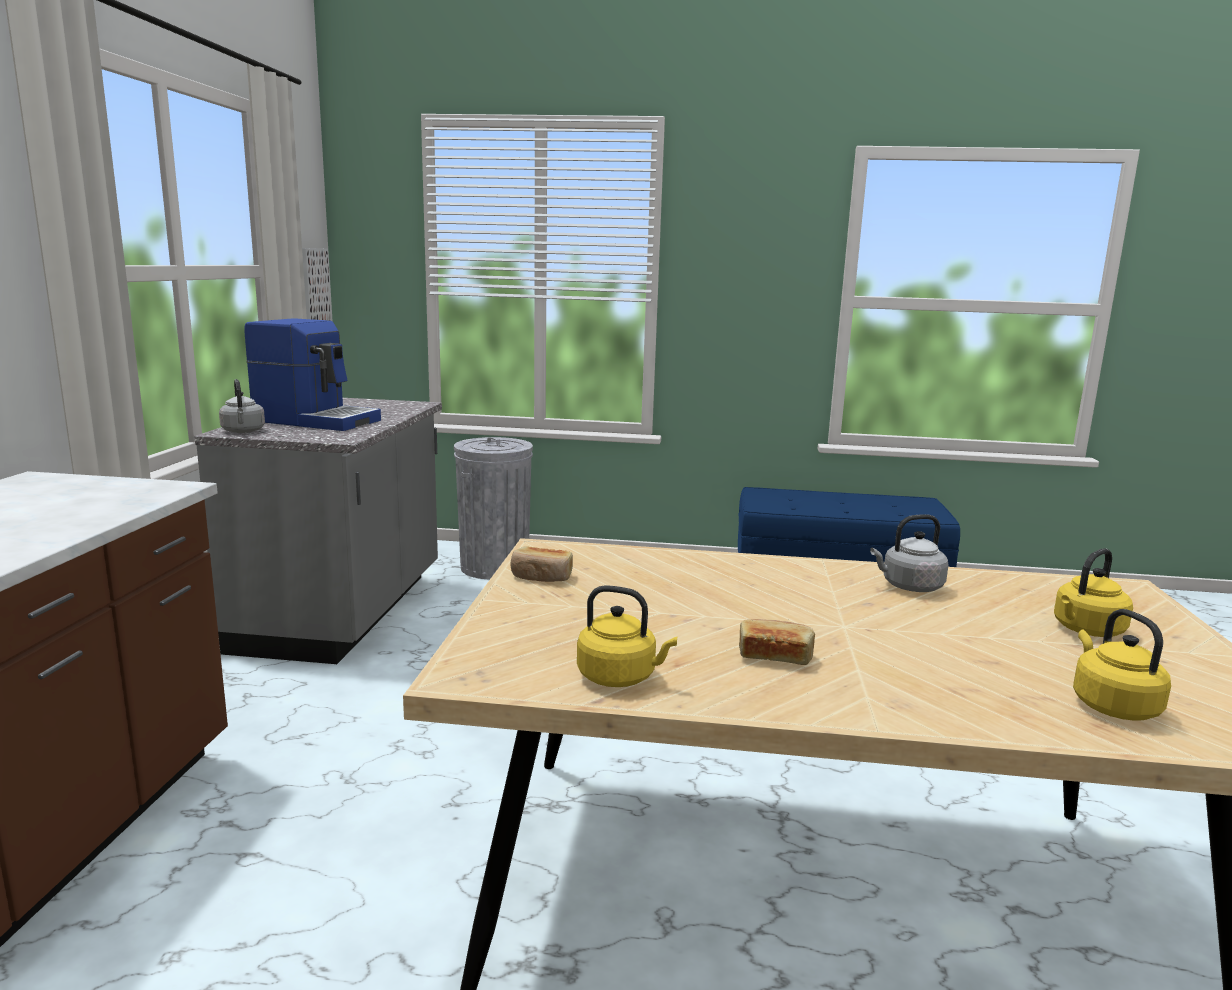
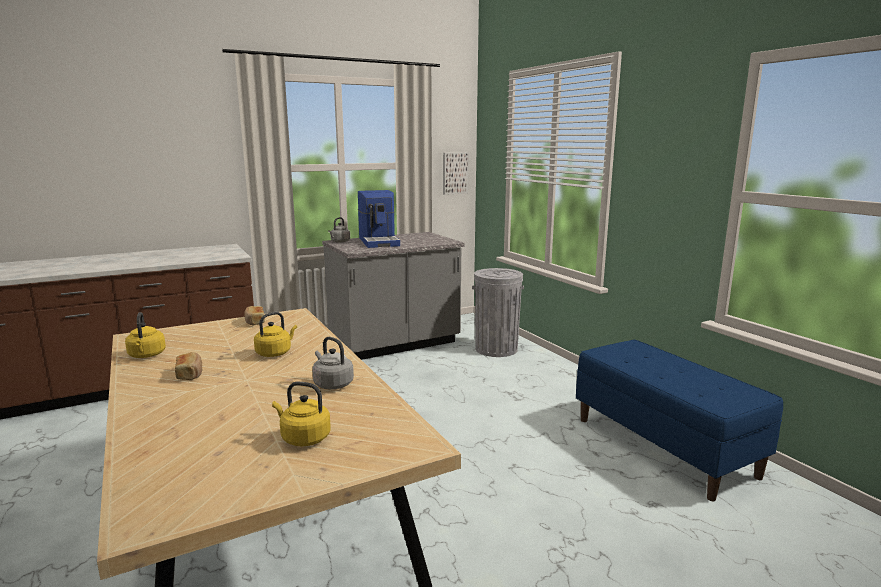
camera: 55 degrees right, 0 degrees up
(1111, 705) = (175, 453): yellow kettle -> yellow kettle (275, 353)

